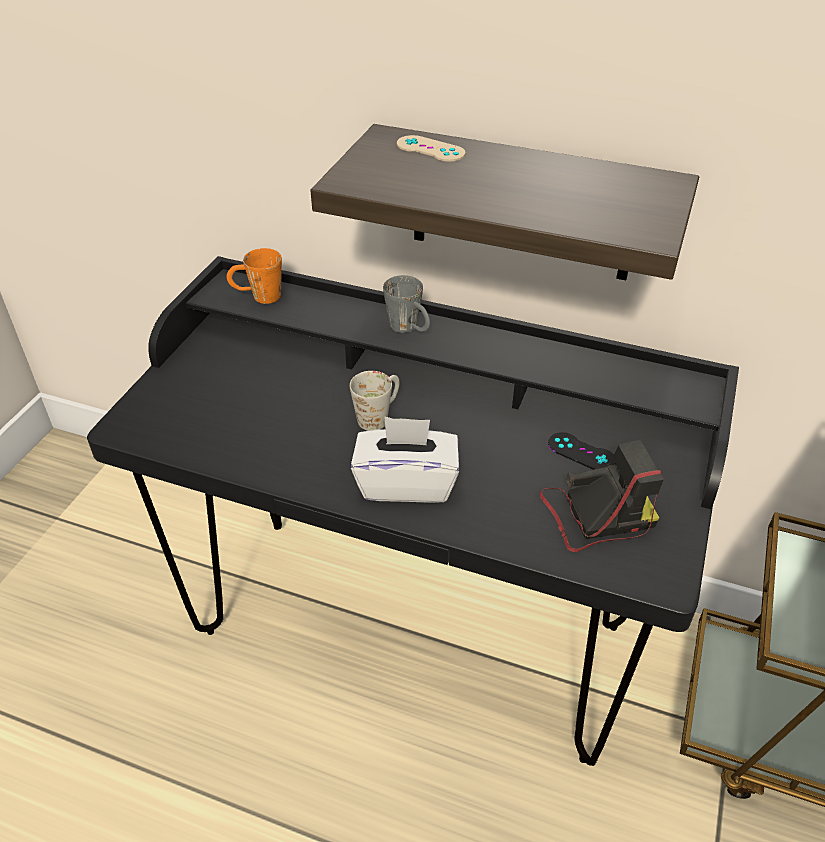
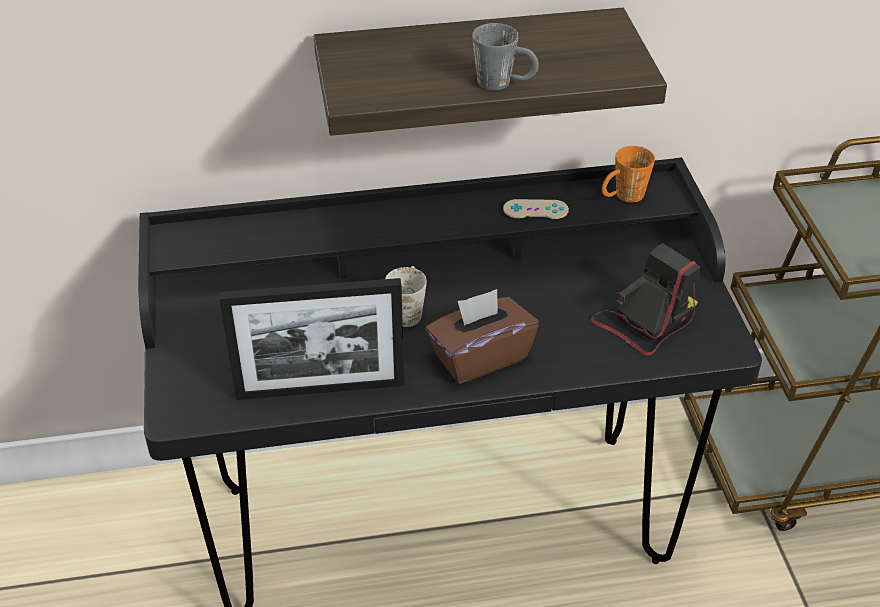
camera: 30 degrees left, 0 degrees up
(248, 453) = (320, 389): none -> picture frame
(258, 297) = (218, 240): orange mug -> orange mug (622, 197)
(406, 483) = (480, 357): white tissue box -> brown tissue box
(410, 329) = (391, 220): grey mug -> grey mug (504, 83)
(430, 149) = (392, 46): beige game controller -> beige game controller (535, 209)
(581, 452) = (598, 275): black game controller -> none

